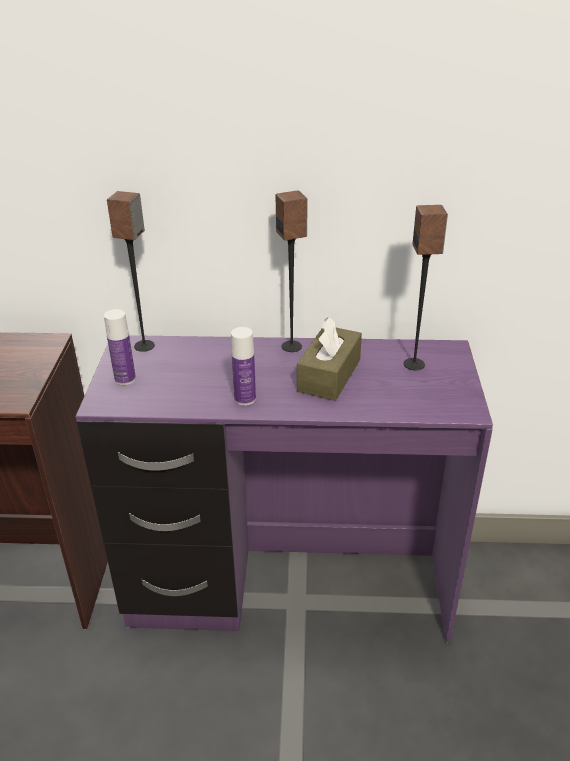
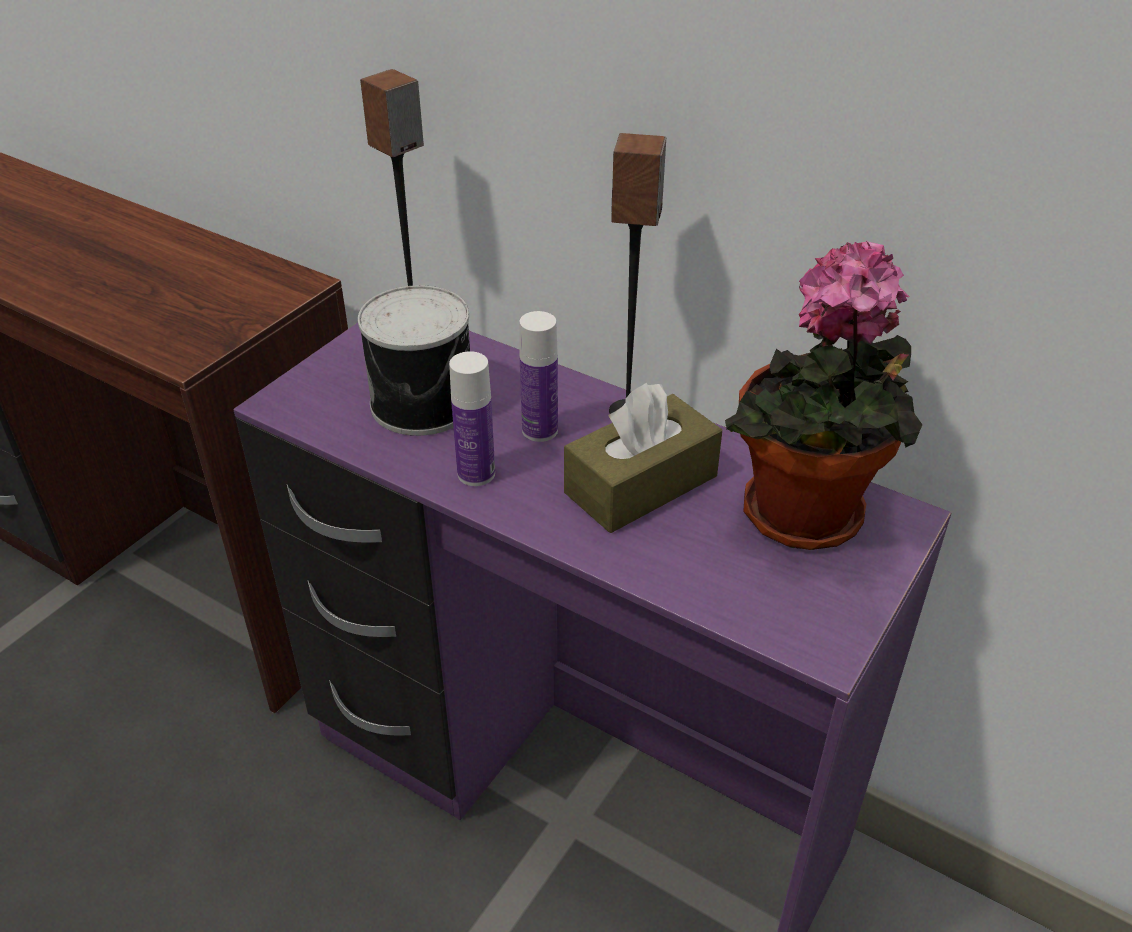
camera: 30 degrees right, 5 degrees up
(125, 379) = (343, 376): bottle -> bottle (540, 430)
(185, 376) = (425, 403): none -> can
(414, 364) = (806, 521): speaker -> potted plant

